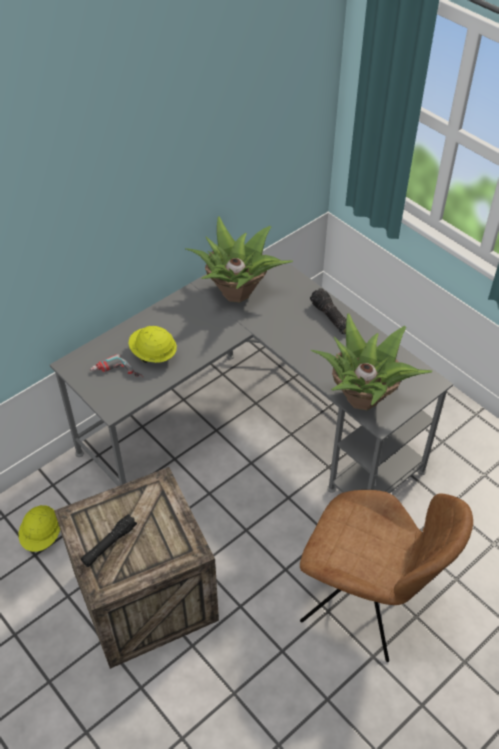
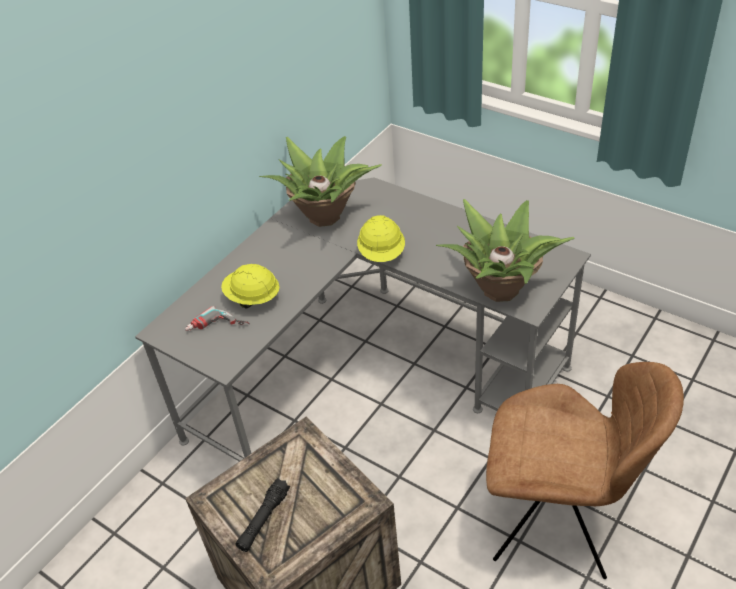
camera: 10 degrees left, 5 degrees down
(42, 536) = (166, 543): yellow hard hat -> yellow hard hat (382, 253)
(329, 317) = (434, 218): flashlight -> none

